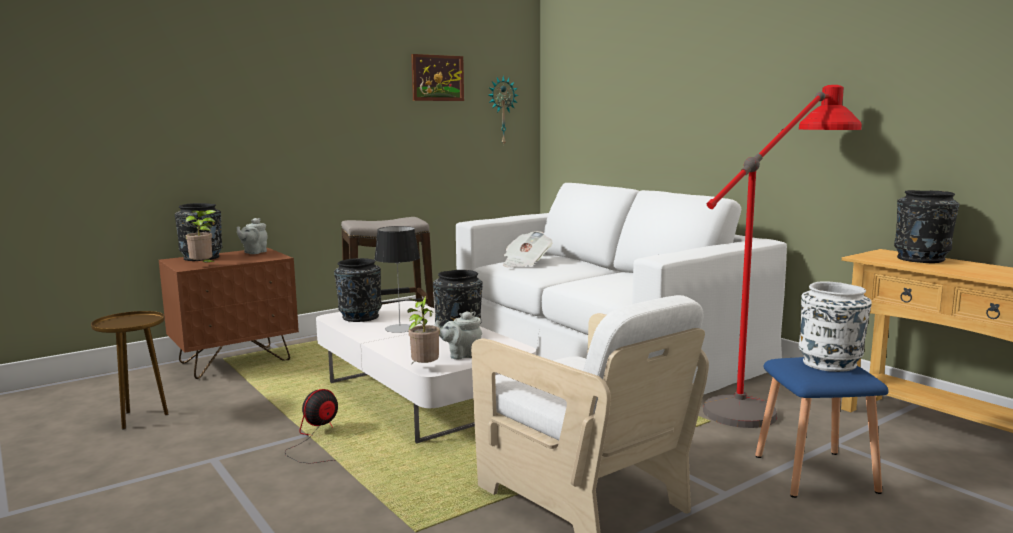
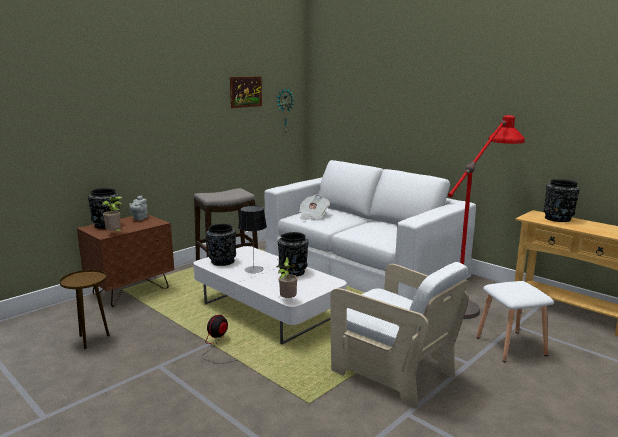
camera: 10 degrees left, 5 degrees up
(461, 355) = (304, 289): grey teapot -> none
(817, 474) = (512, 346): blue stool -> white stool
(830, 364) = (521, 287): white vase -> none

